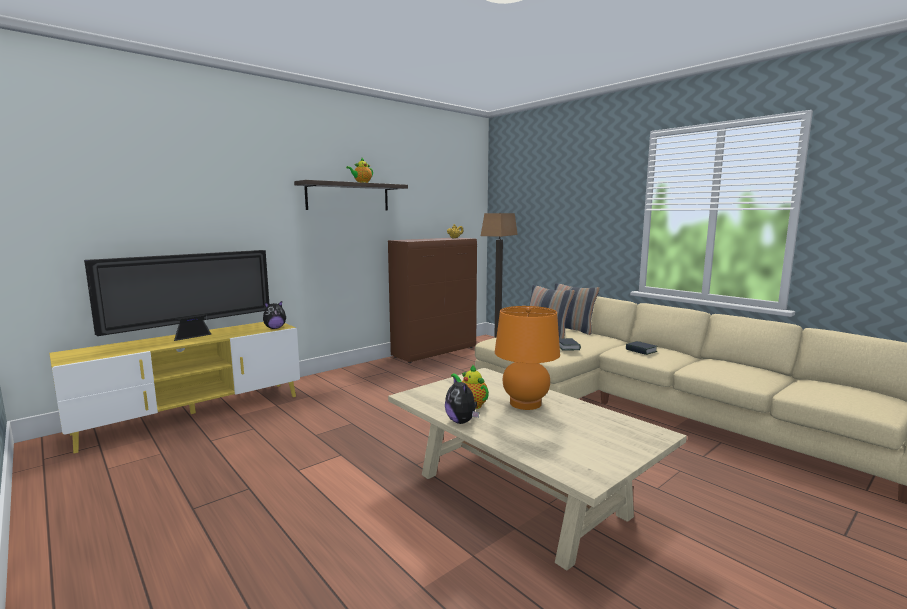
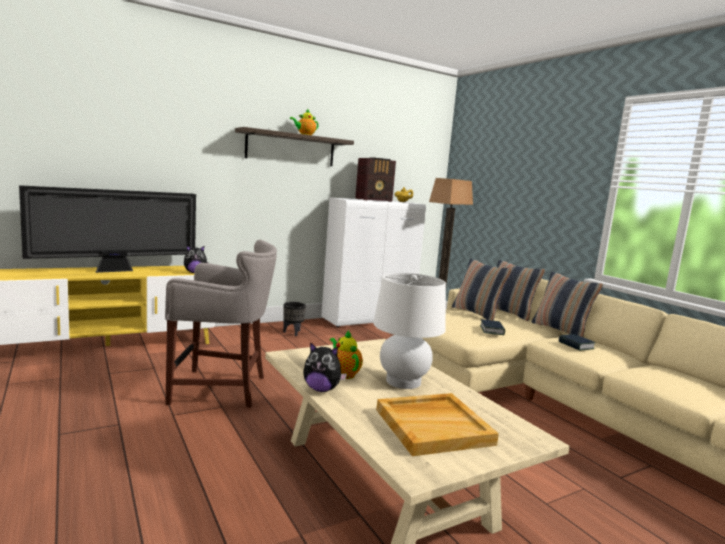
camera: 10 degrees right, 0 degrees up
(332, 438) = (222, 389): none -> grey stool
(371, 374) = (293, 333): none -> black planter
(430, 239) = (374, 200): none -> radio
(435, 352) = (369, 319): brown cabinet -> white cabinet
(462, 421) = (322, 389): plush toy -> plush toy turned 60 degrees counterclockwise
(525, 403) = (403, 381): orange table lamp -> white table lamp
(575, 438) = (433, 426): none -> beige tray
(621, 339) = (560, 330): none -> pillow

